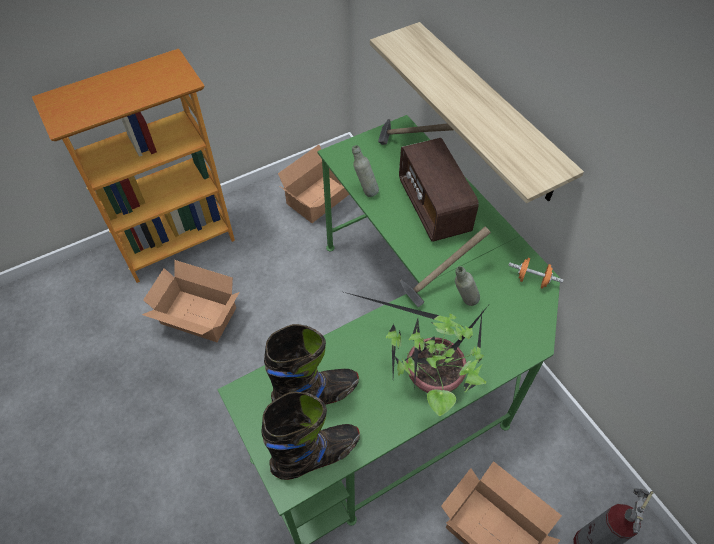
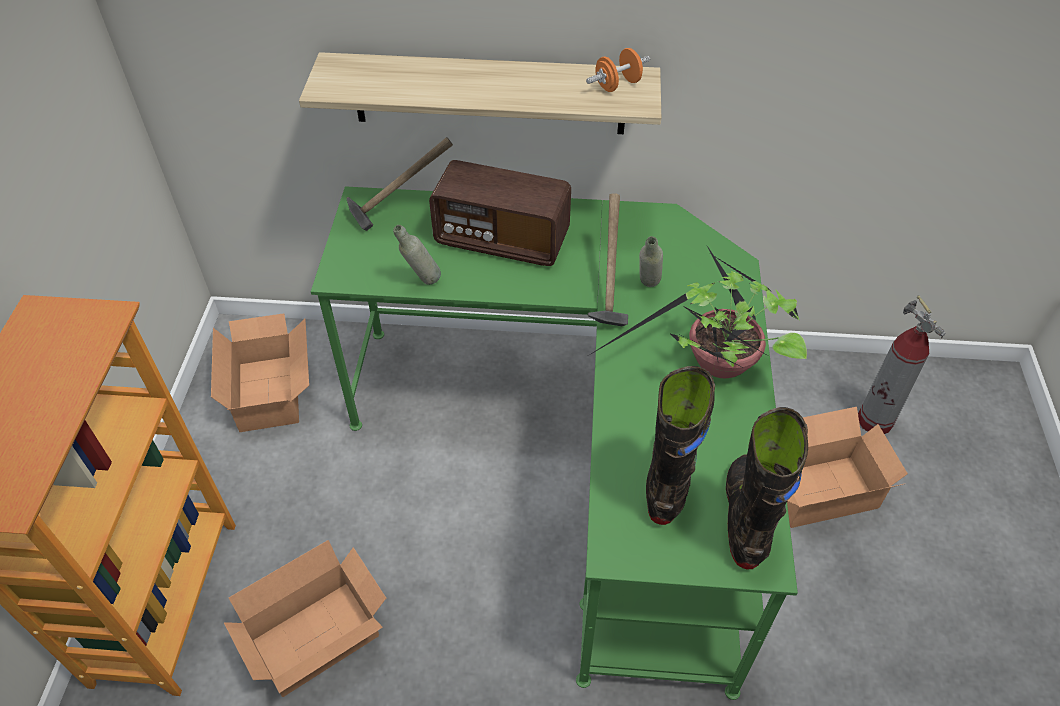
camera: 55 degrees left, 5 degrees down
(532, 280) = (663, 223): orange dumbbell -> orange dumbbell (617, 85)

